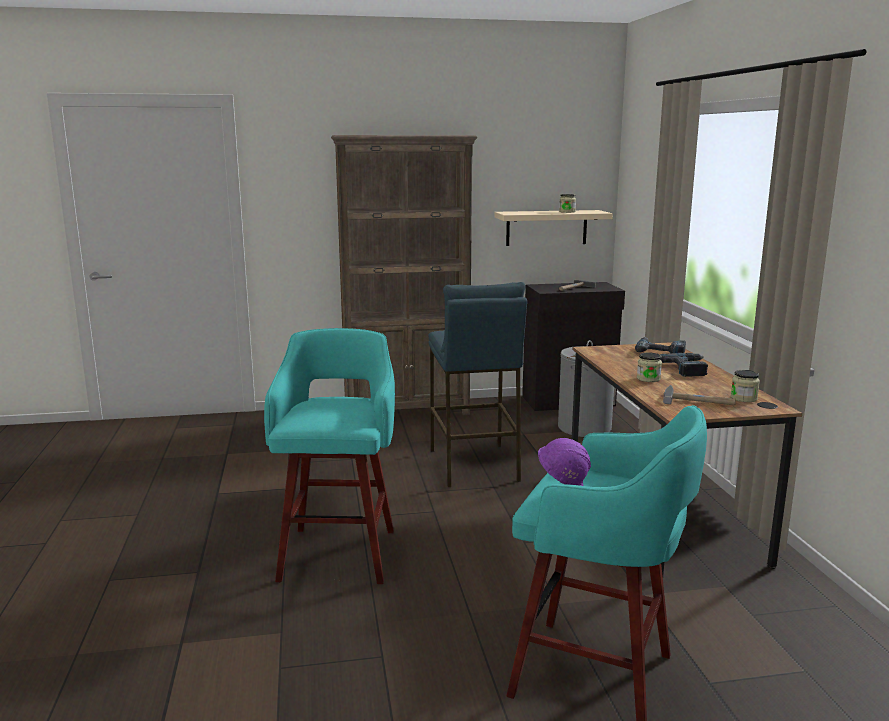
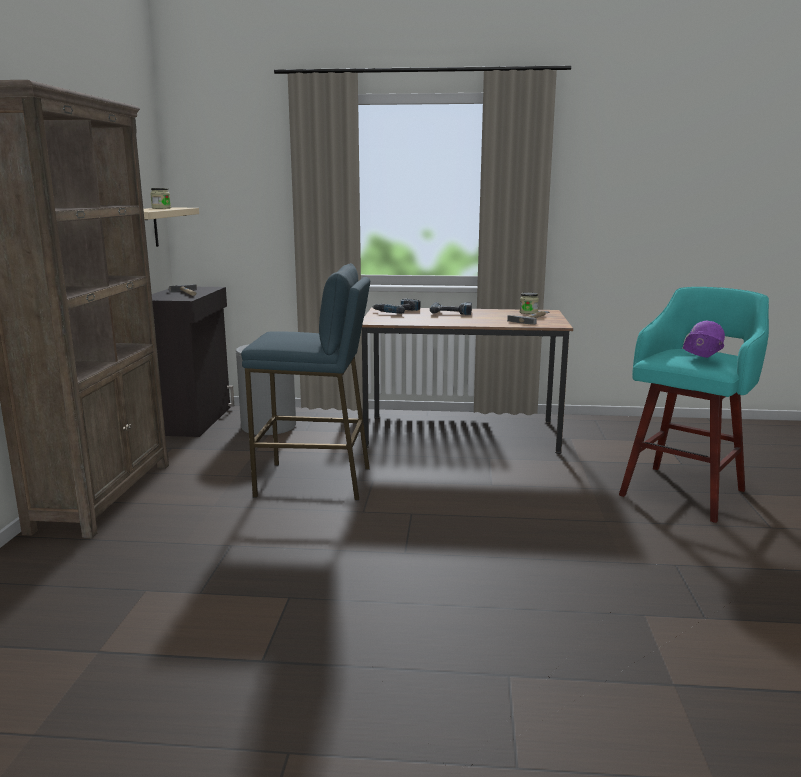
camera: 75 degrees left, 0 degrees up
(339, 552) = (484, 571): turquoise stool -> none
(648, 379) = (471, 320): jar -> none

